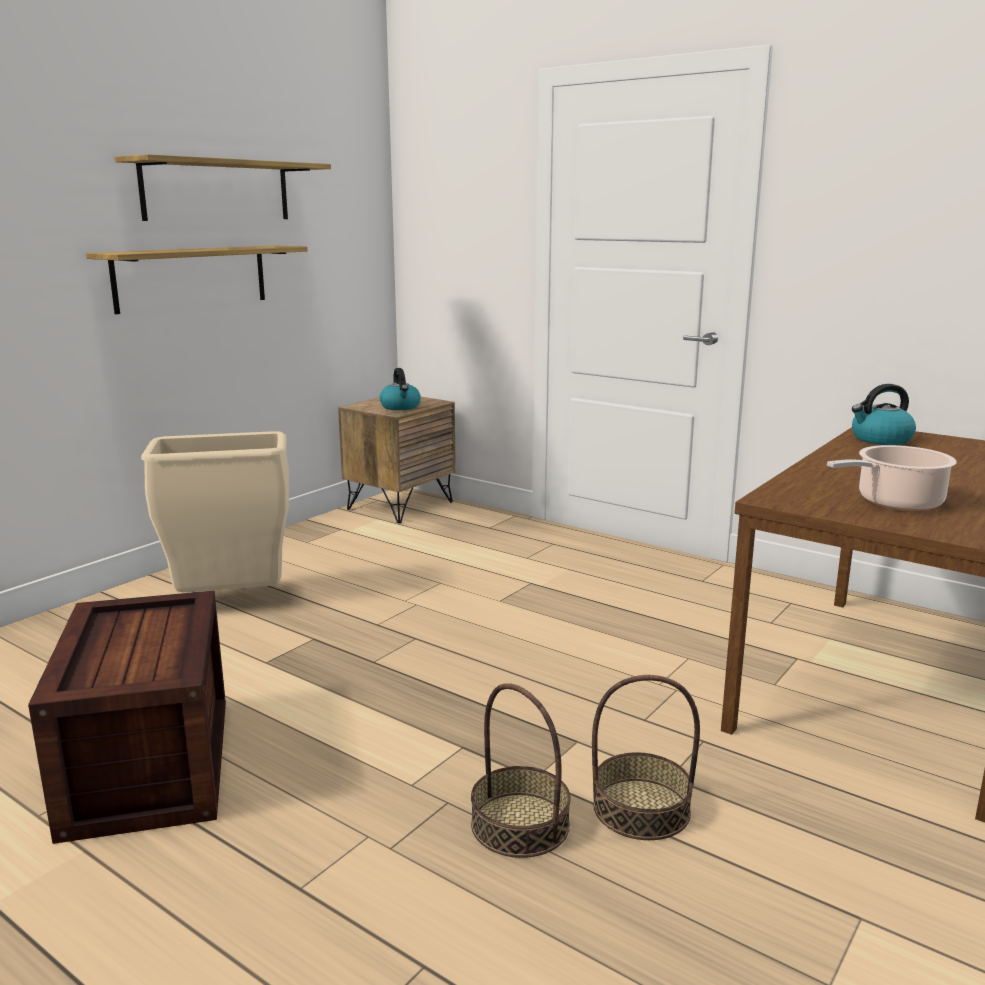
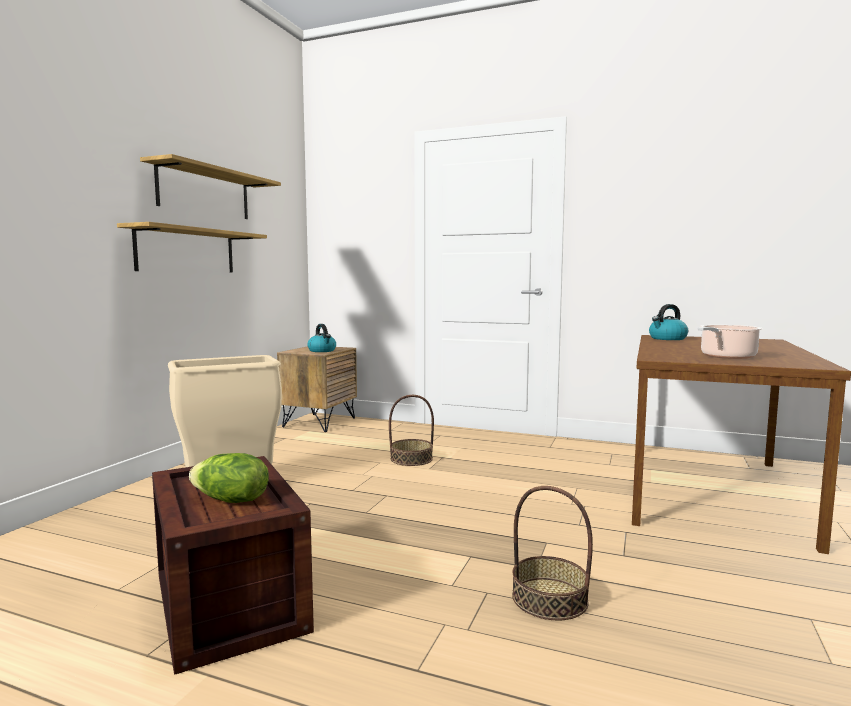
camera: 15 degrees left, 10 degrees down
(134, 656) = (231, 500): none -> lettuce
(641, 808) = (621, 576): basket -> basket (411, 459)

